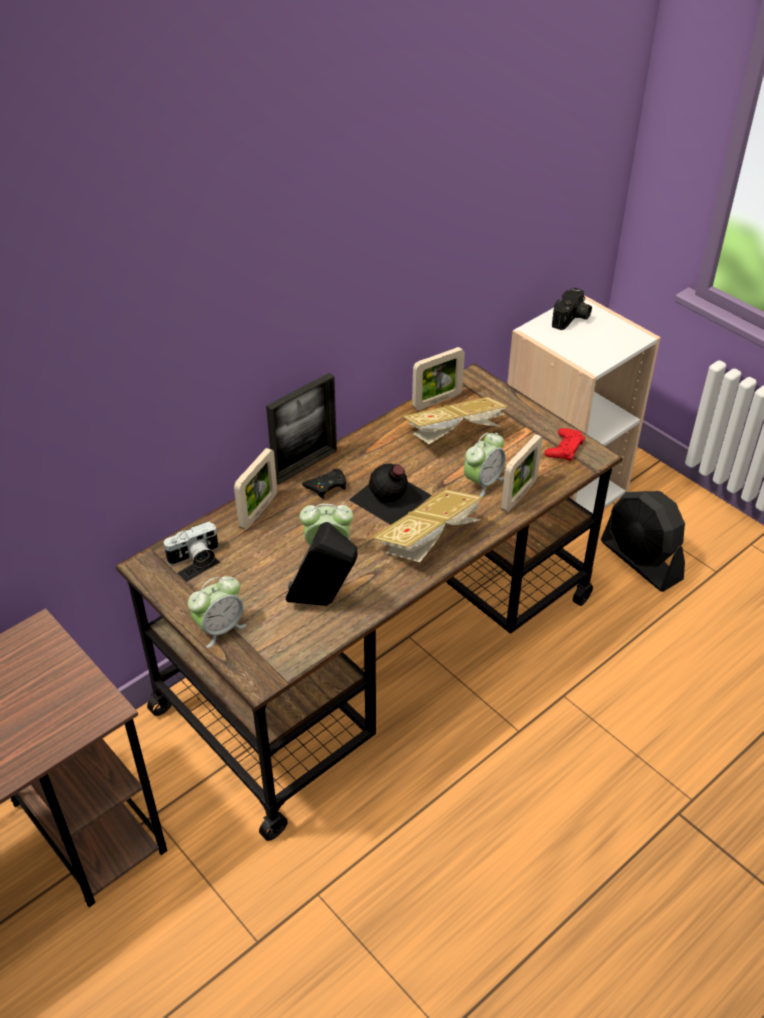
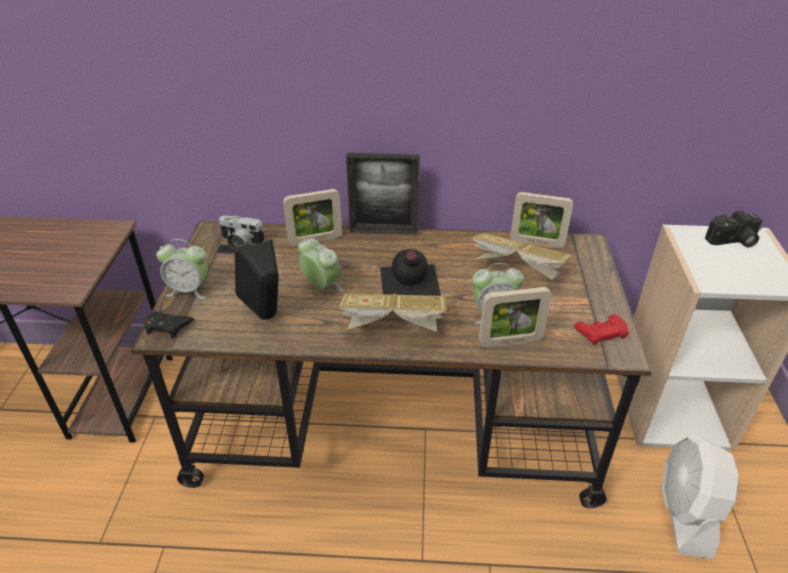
camera: 45 degrees right, 5 degrees down
(326, 486) = (378, 250): black game controller -> black game controller (167, 327)
(641, 561) = (685, 513): black fan -> white fan

